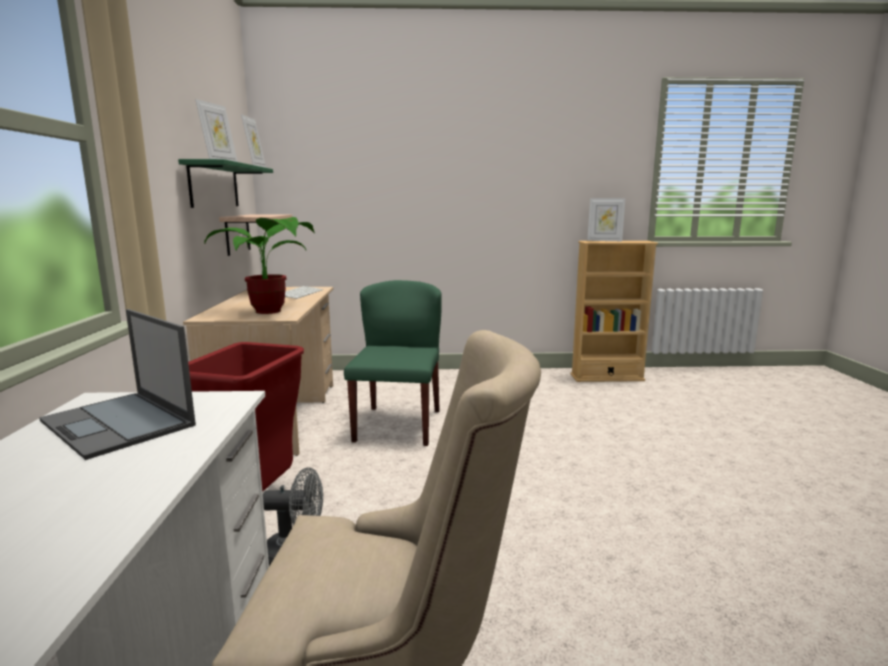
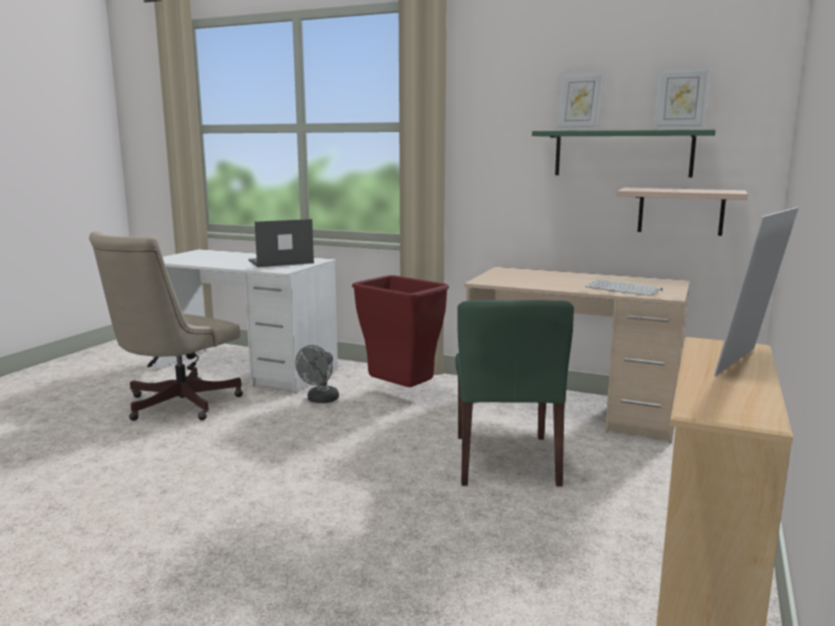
camera: 115 degrees right, 0 degrees up
(272, 312) = (512, 280): potted plant -> none
(398, 425) = (506, 460): green chair -> green chair turned 60 degrees clockwise

